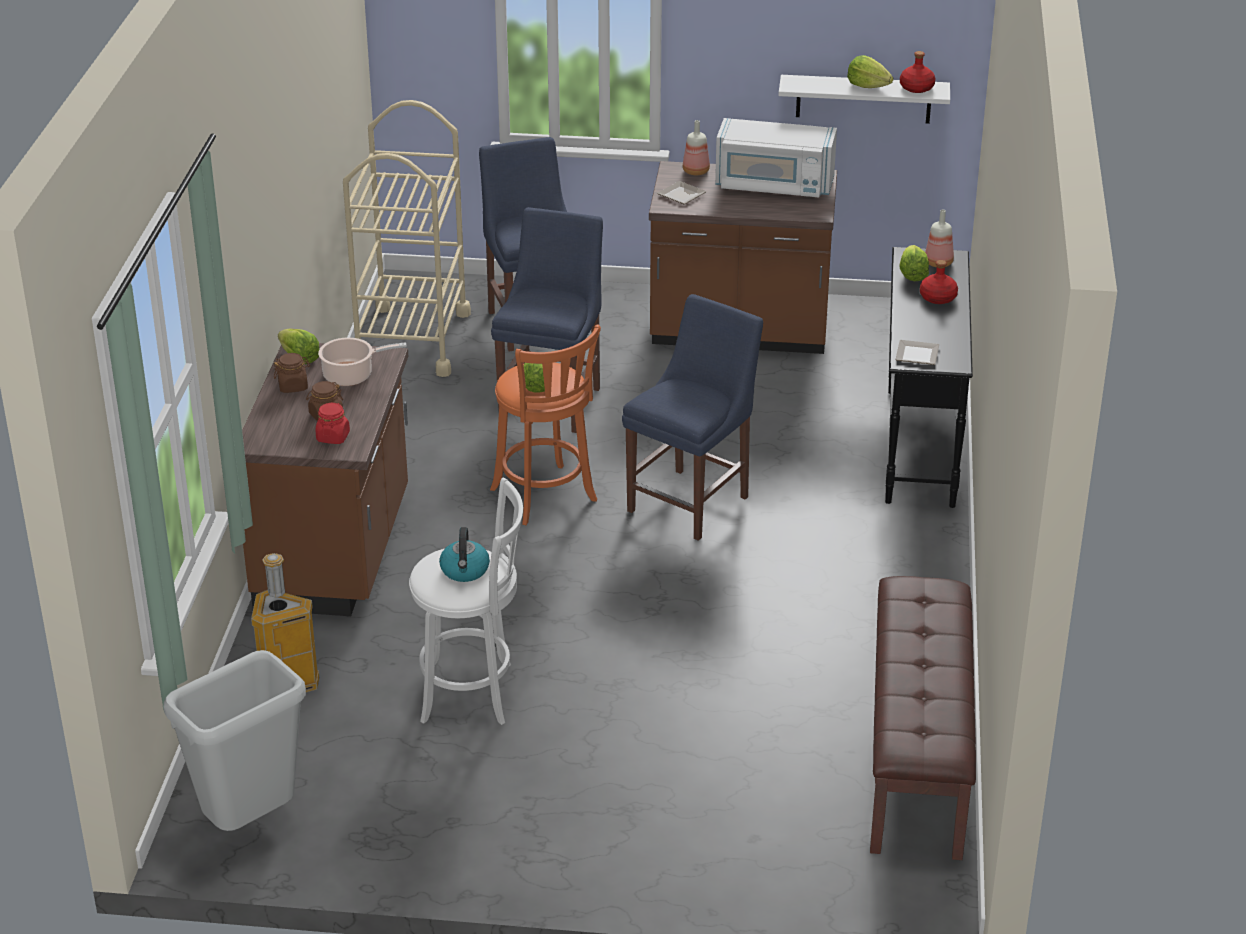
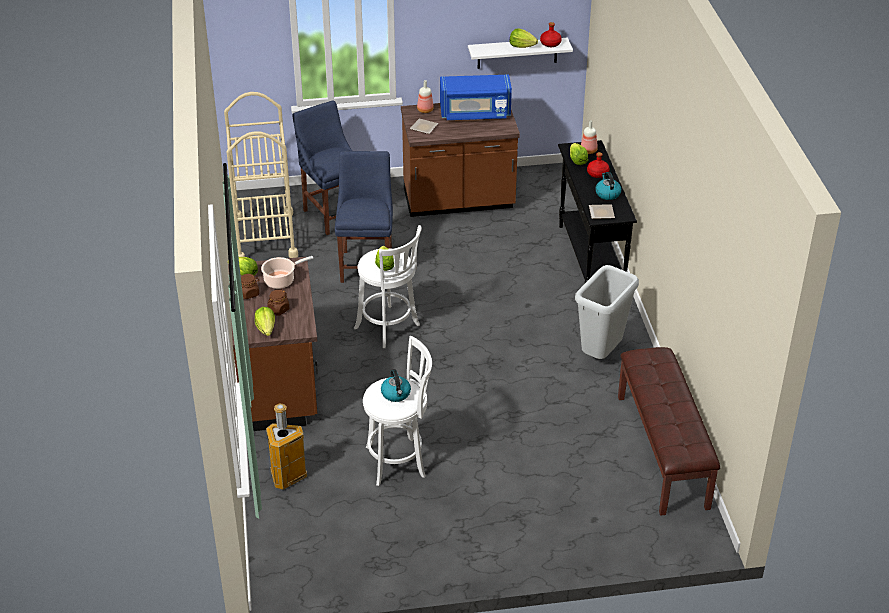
camera: 15 degrees left, 5 degrees up
(250, 822) = (303, 567): grey trash can -> grey trash can (600, 354)
(293, 439) = (266, 329): none -> lettuce
(333, 437) = (289, 323): red jar -> none
(546, 498) = (389, 328): orange stool -> white stool
(692, 501) = (475, 316): blue chair -> none
(774, 185) = (475, 113): white microwave -> blue microwave
(940, 328) = (607, 194): none -> kettle

